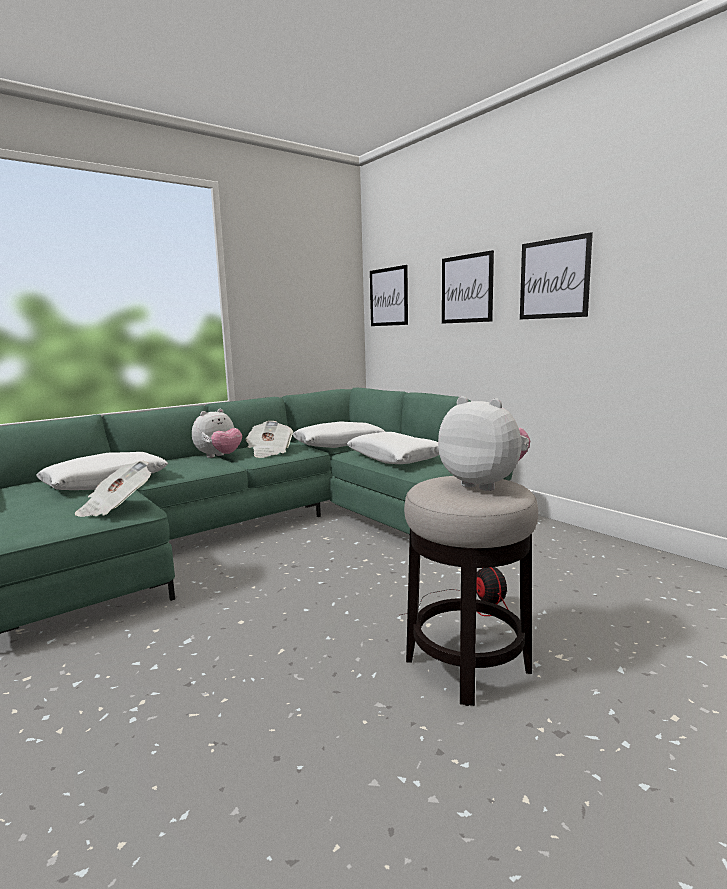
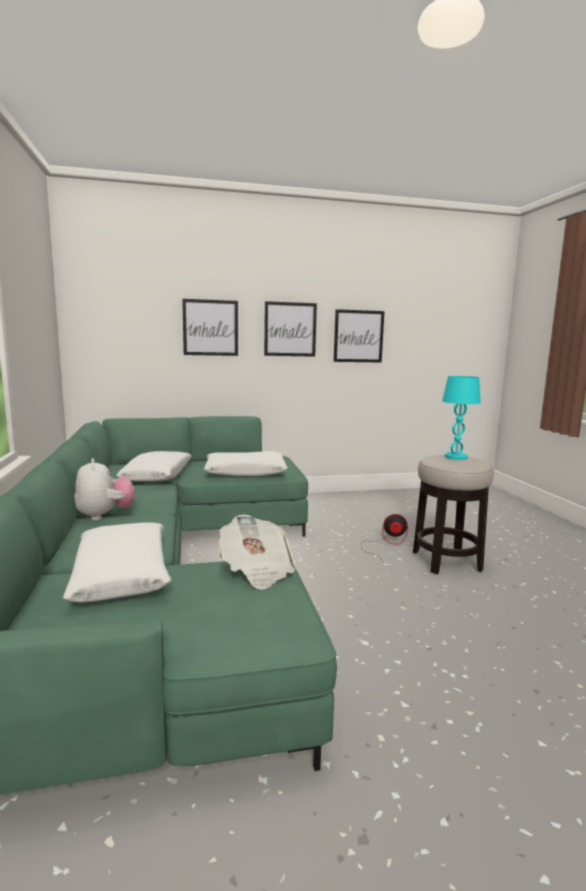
camera: 65 degrees left, 0 degrees up
(269, 452) = (138, 496): newspaper -> none
(389, 297) = (105, 324): picture -> picture (358, 336)
(484, 484) = (456, 457): plush toy -> turquoise table lamp

